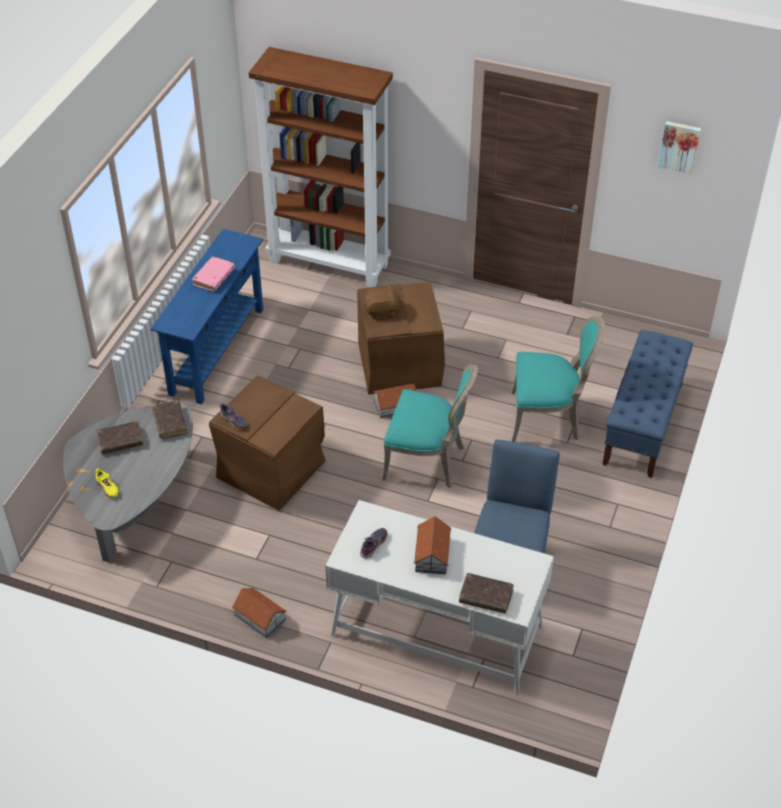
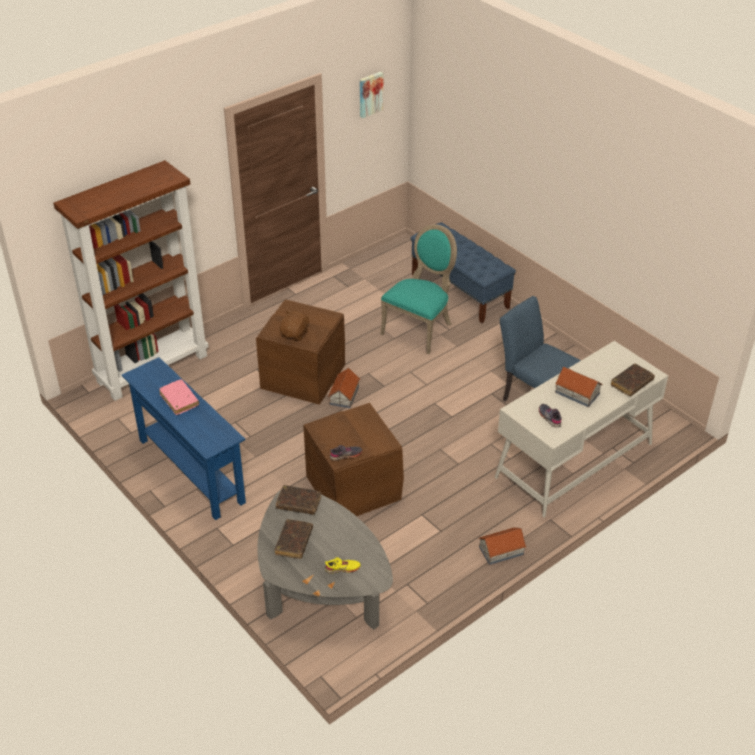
camera: 60 degrees left, 5 degrees down
(428, 461) = (413, 401): turquoise chair -> none

